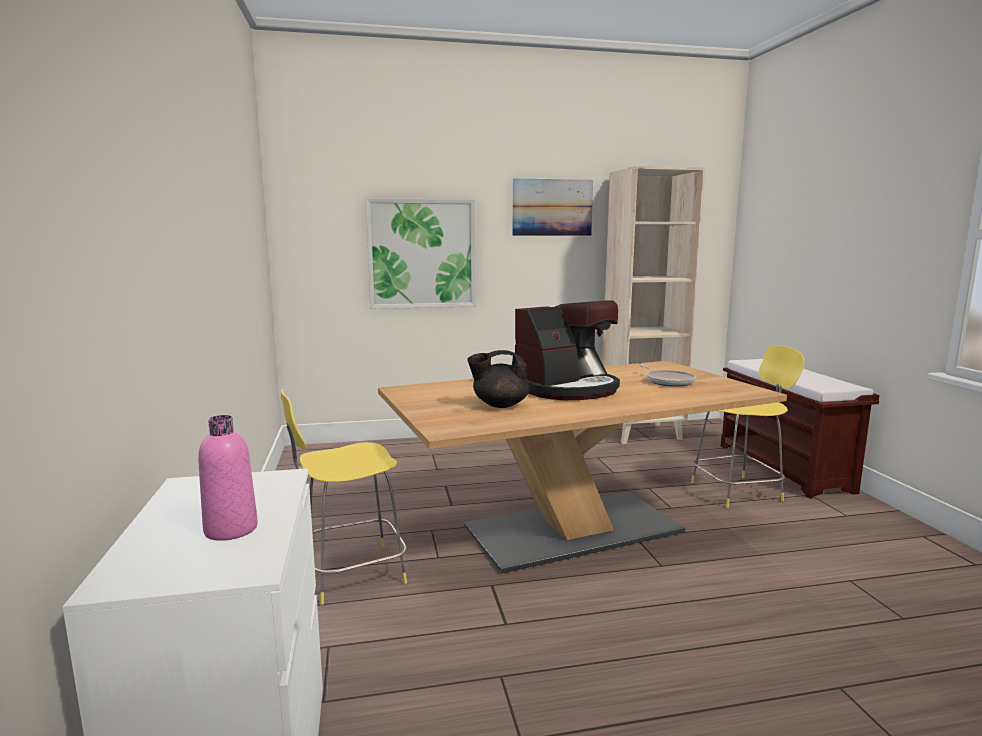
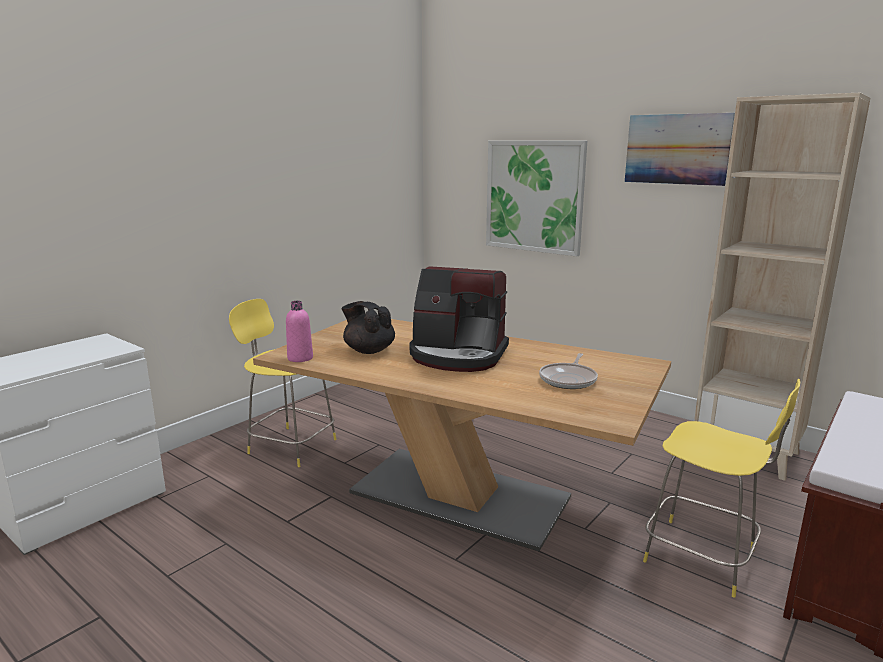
camera: 50 degrees right, 5 degrees up
(231, 529) = (43, 363): pink bottle -> pink bottle (300, 358)

